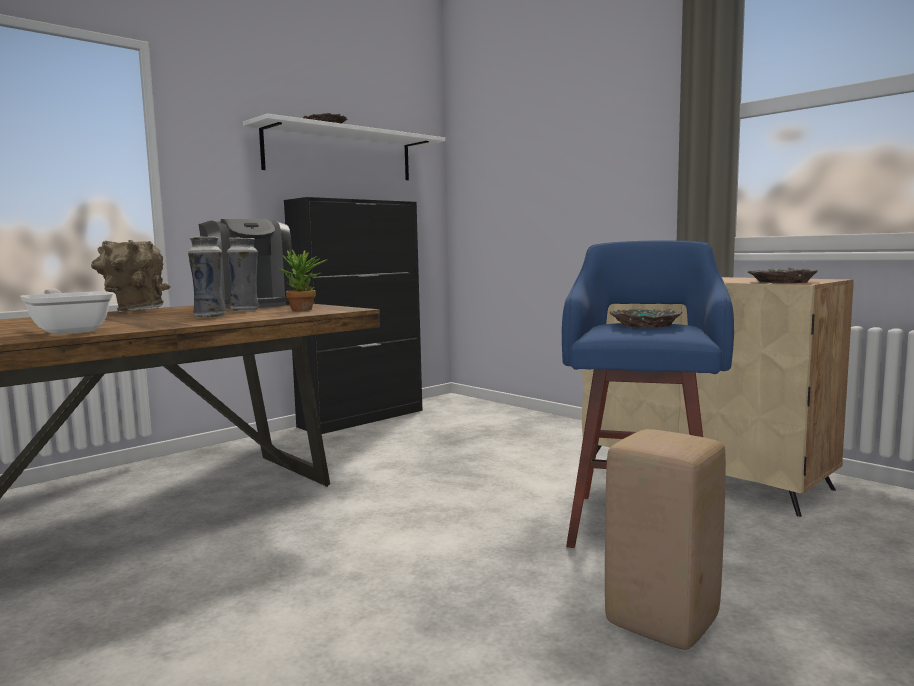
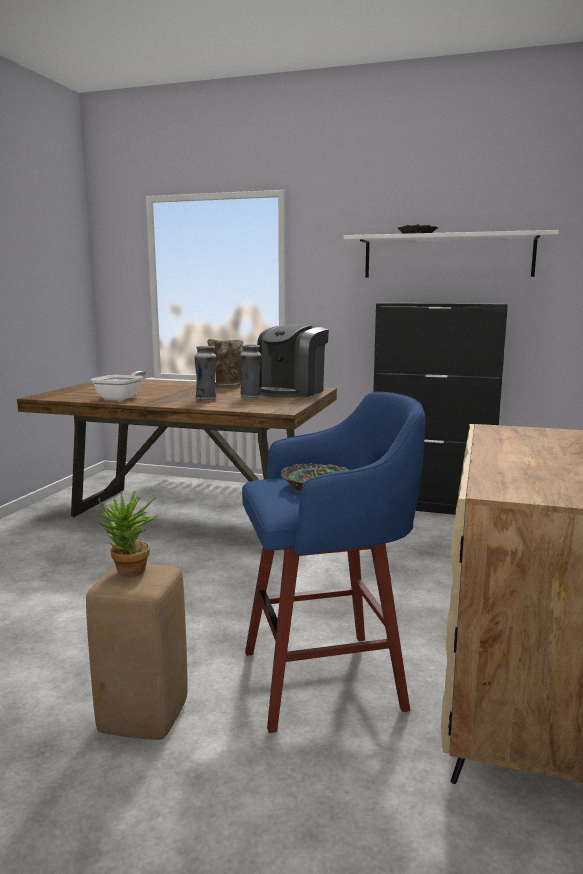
camera: 60 degrees right, 5 degrees up
(304, 310) = (267, 404): potted plant -> potted plant (129, 573)
(780, 282) = (504, 483): bowl -> none

